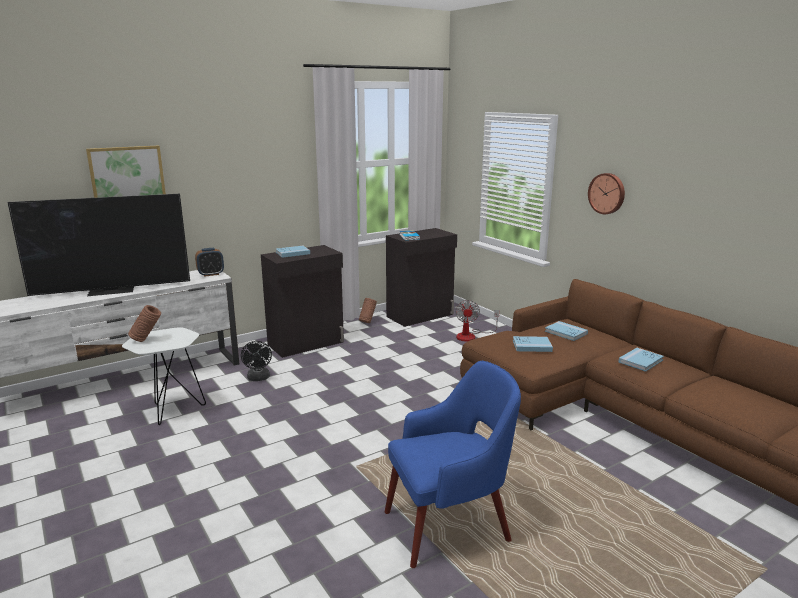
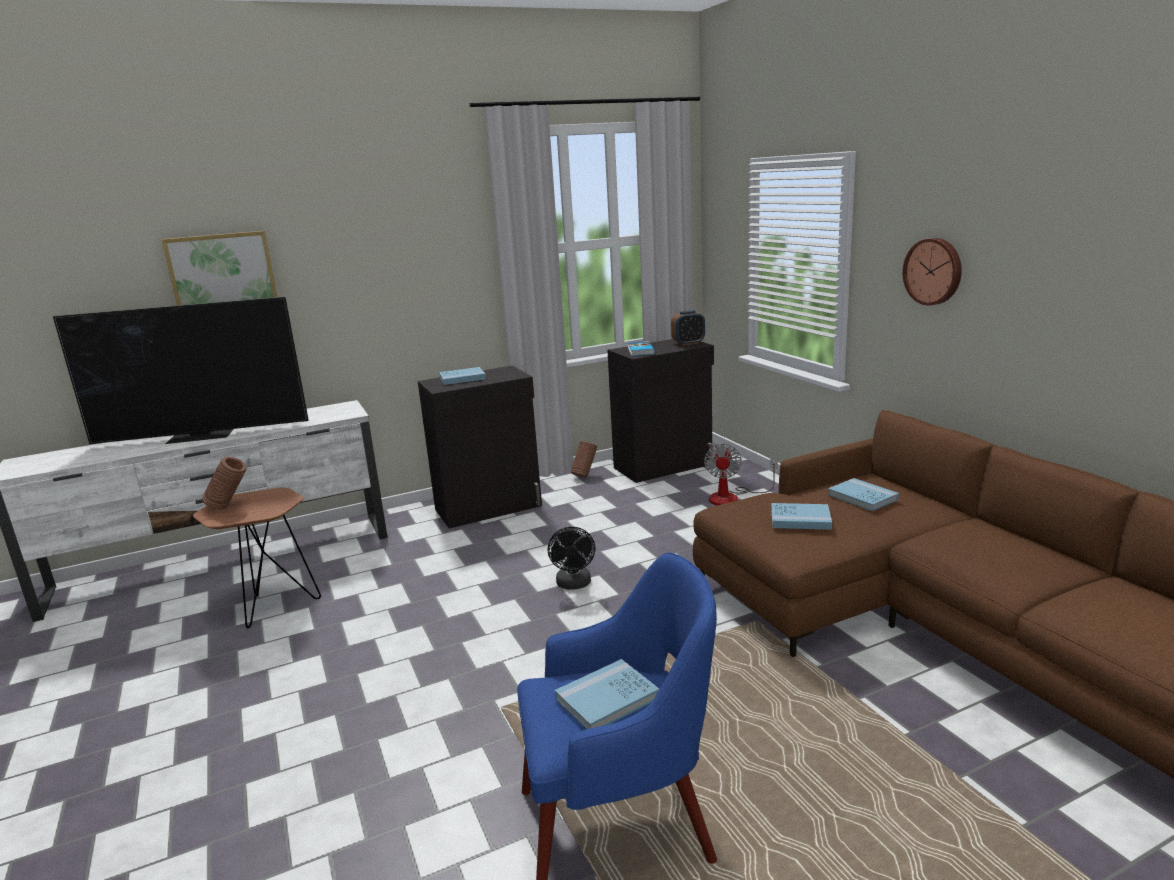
camera: 10 degrees right, 0 degrees up
(171, 411) = (271, 607): white side table -> brown side table
(211, 274) = (343, 410): alarm clock -> alarm clock (688, 343)
(258, 378) = (406, 560): black fan -> black fan (574, 585)
(640, 361) = (981, 548): blue book -> blue book (607, 699)

